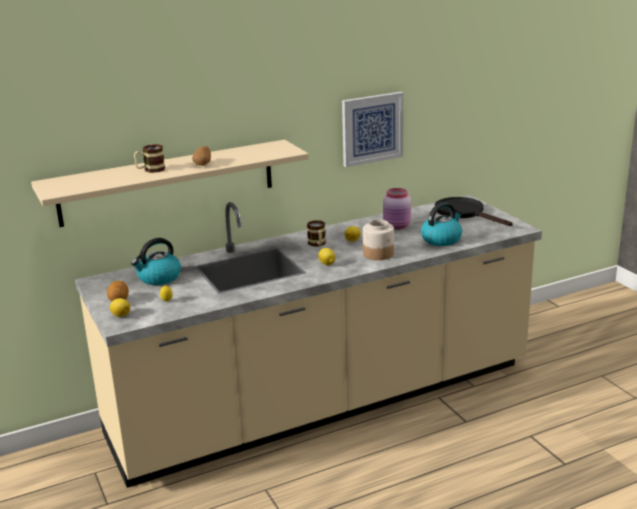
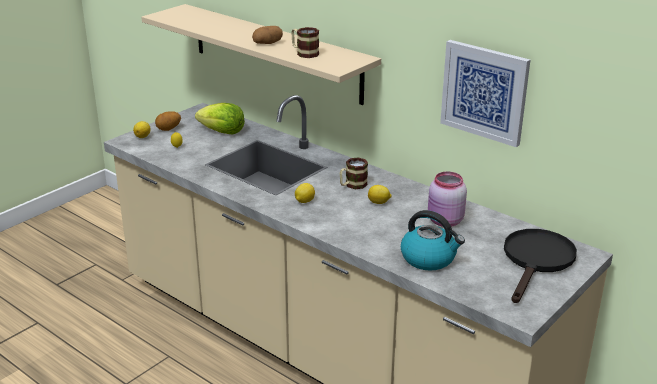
camera: 65 degrees right, 5 degrees up
(150, 170) = (236, 30): mug -> mug (304, 53)
(158, 278) = (222, 132): kettle -> lettuce
(378, 254) = (352, 225): jar -> none

